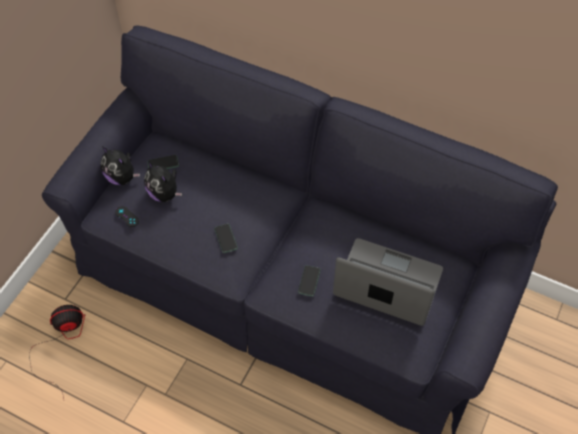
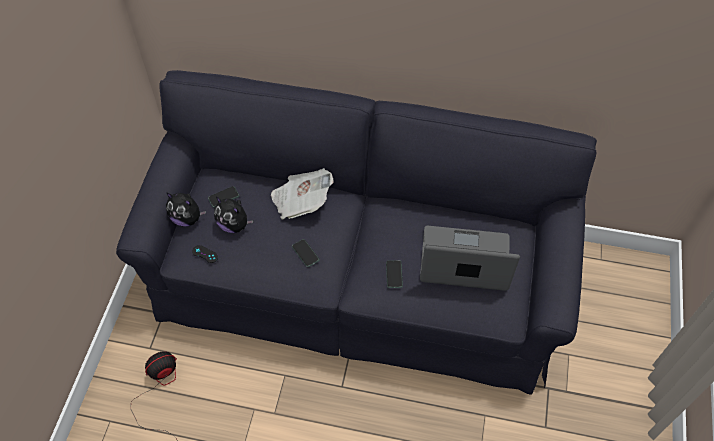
camera: 15 degrees left, 0 degrees up
(239, 184) = (301, 200): none -> newspaper

